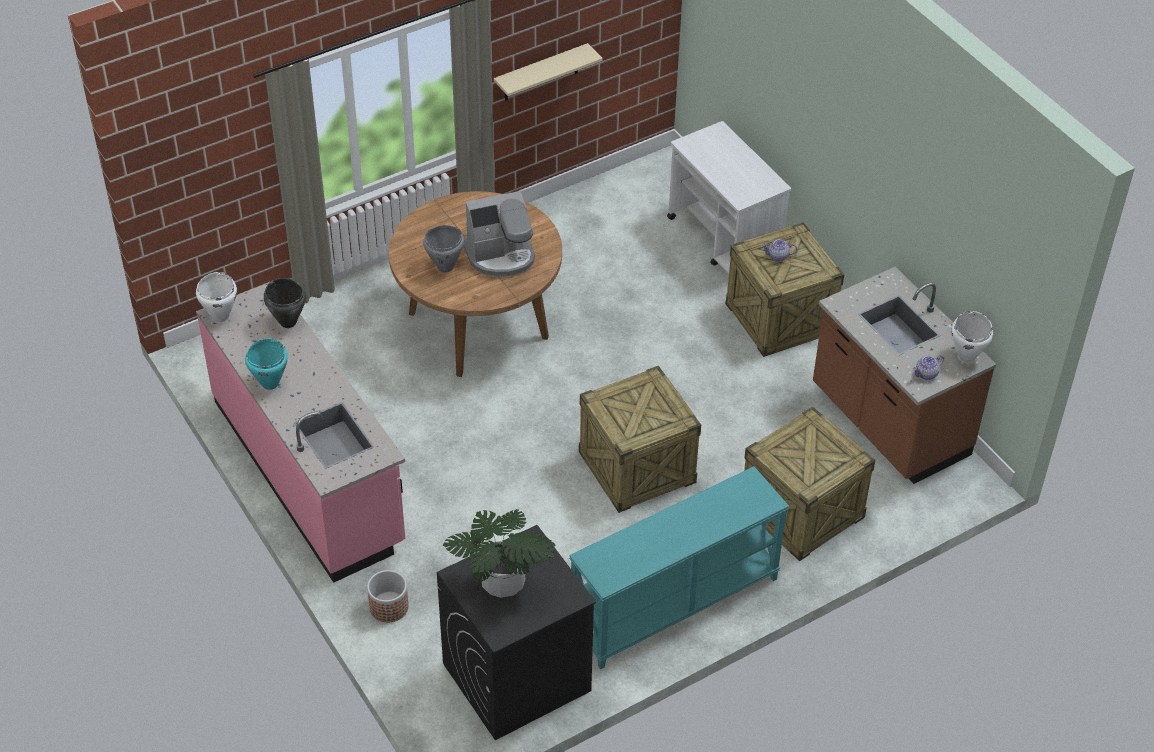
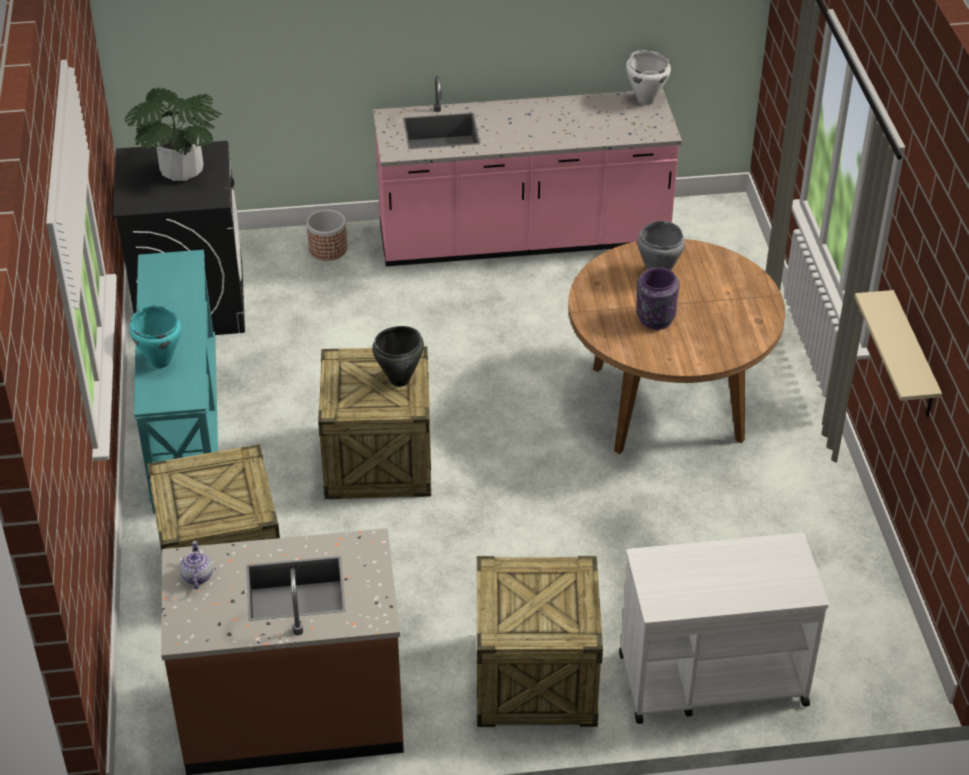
camera: 115 degrees right, 5 degrees down
(269, 383) = (534, 109): turquoise cooking pot -> turquoise cooking pot (160, 361)
(288, 322) = (613, 135): black cooking pot -> black cooking pot (400, 380)
(500, 255) = (655, 319): coffee machine -> purple vase
(778, 256) = (549, 595): teapot -> none
(967, 356) = (195, 631): white cooking pot -> none

